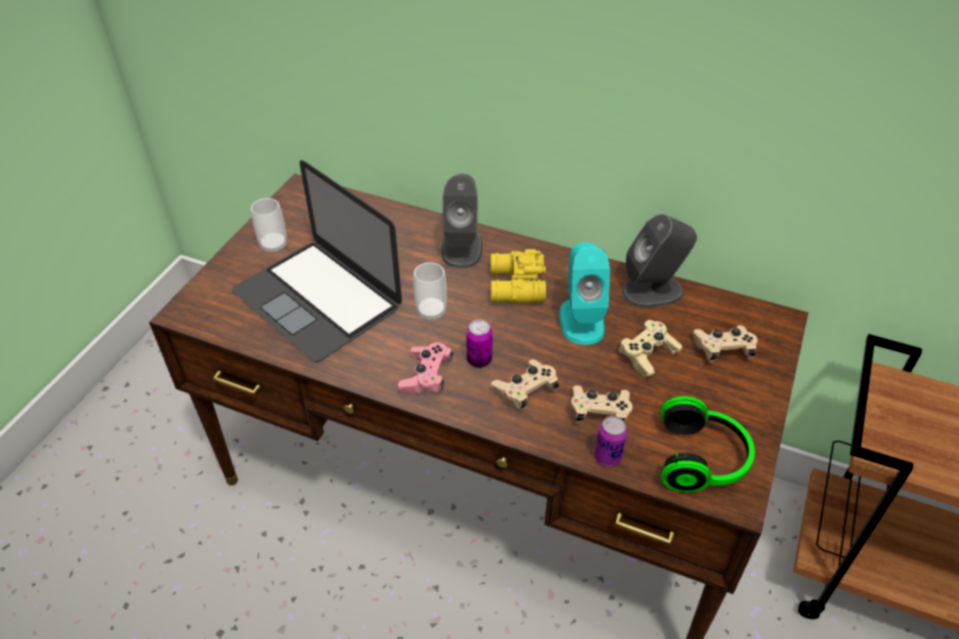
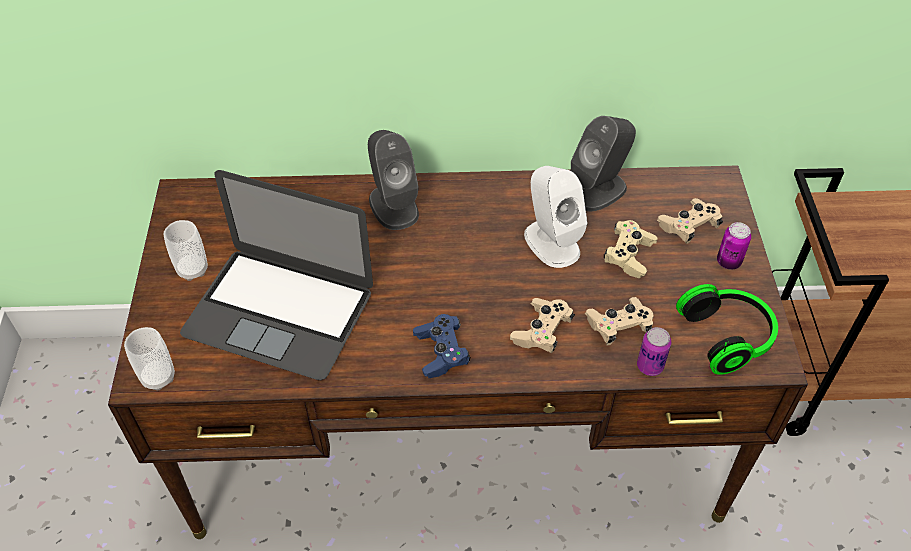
camera: 25 degrees left, 5 degrees up
(426, 376) = (441, 352): pink game controller -> blue game controller
(431, 312) = (405, 284): cup -> cup (158, 377)
(479, 360) = (481, 317): can -> can (728, 262)
(515, 286) = (470, 229): yellow binoculars -> none
(581, 320) = (551, 242): turquoise speaker -> white speaker

